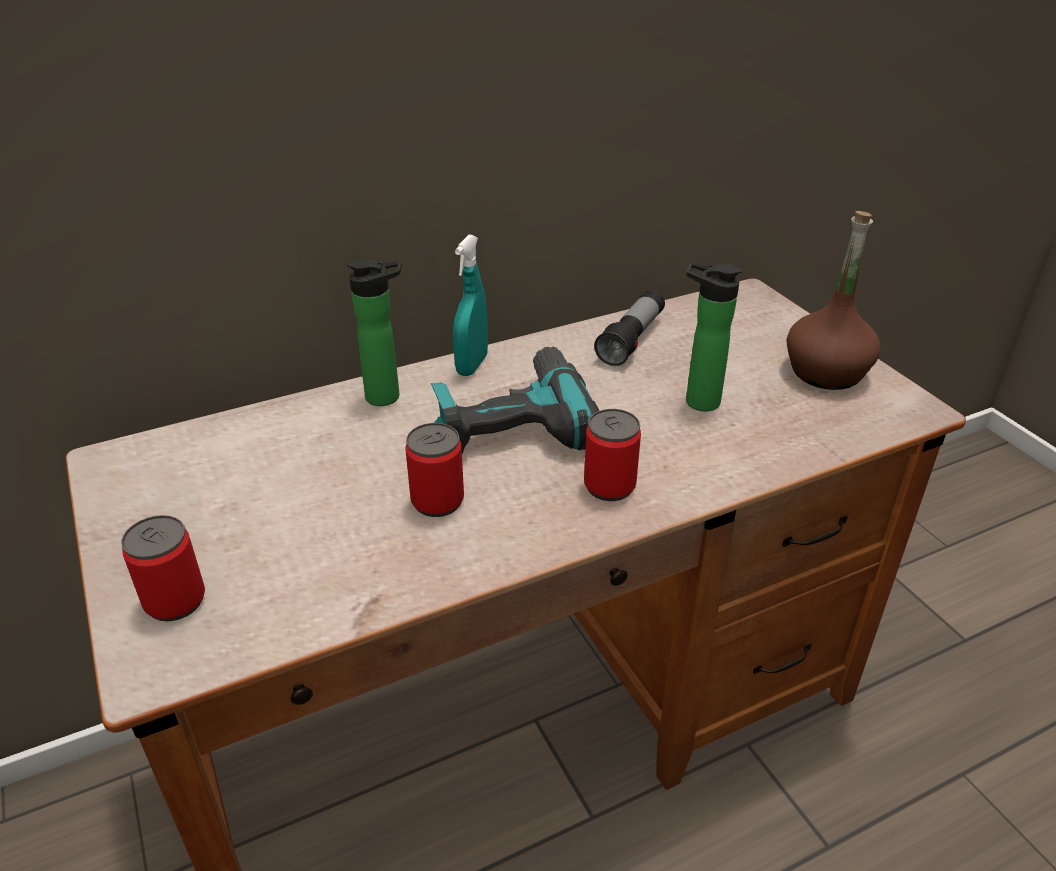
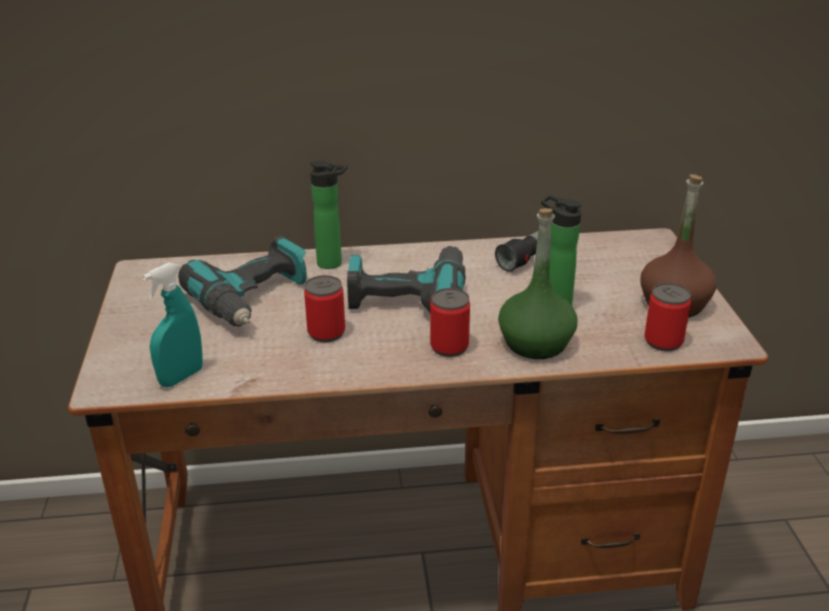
camera: 20 degrees right, 5 degrees down
(175, 601) = (137, 355): can -> can (663, 341)
(308, 471) = (254, 299): none -> power drill
(472, 365) = (403, 254): turquoise spray bottle -> turquoise spray bottle (181, 377)
(709, 457) = (535, 343): none -> green bottle

